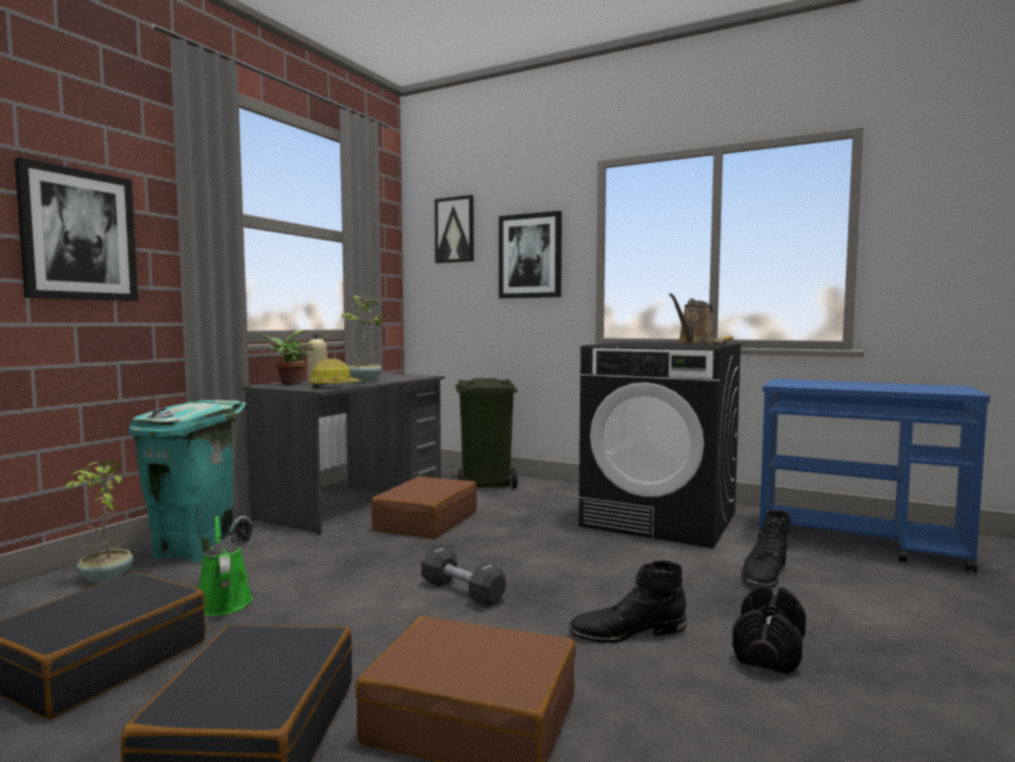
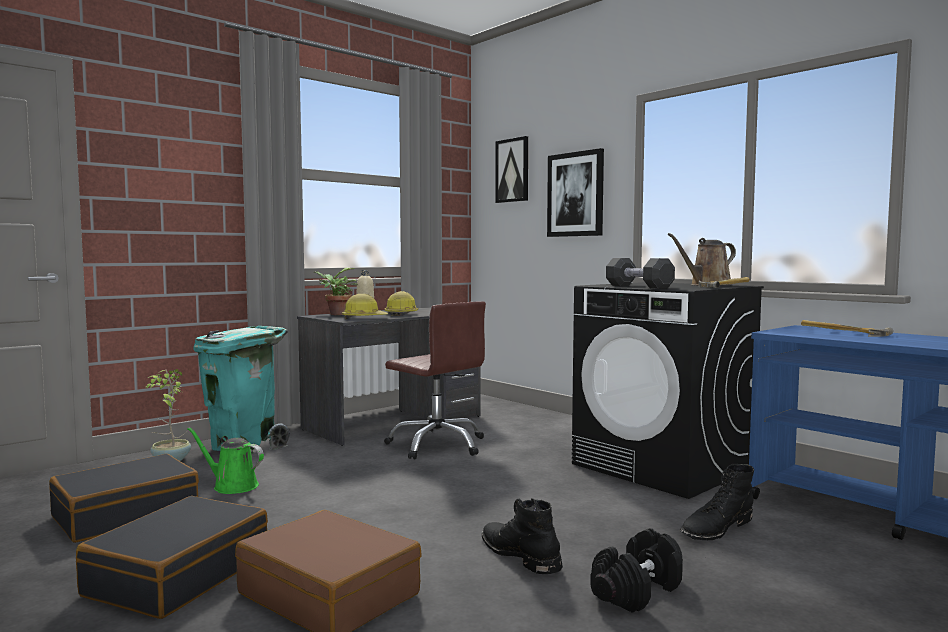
camera: 20 degrees right, 0 degrees up
(79, 235) = (167, 195): picture -> none
(223, 601) = (232, 486): green watering can -> green watering can turned 60 degrees counterclockwise
(365, 381) = (402, 314): potted plant -> hard hat
(426, 521) = (437, 445): brown suitcase -> brown office chair
(462, 592) = (412, 504): black dumbbell -> black dumbbell (638, 286)
(487, 483) = (525, 417): green trash can -> none
(627, 631) = (520, 555): black boot -> black boot turned 45 degrees clockwise
(832, 384) = (842, 333): none -> hammer

